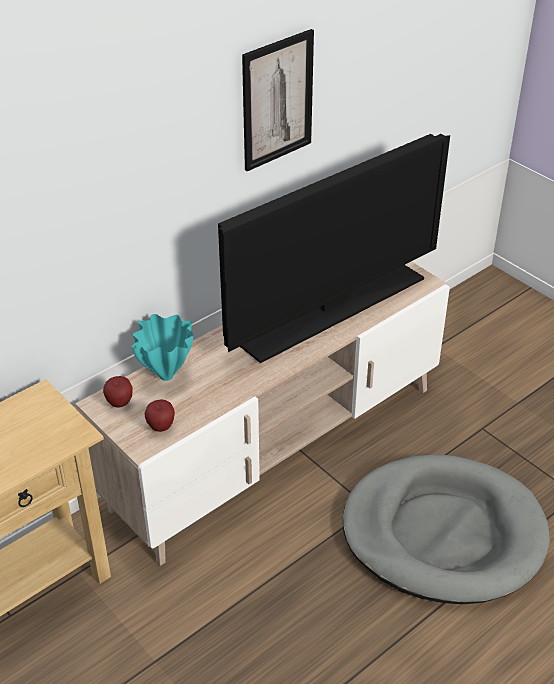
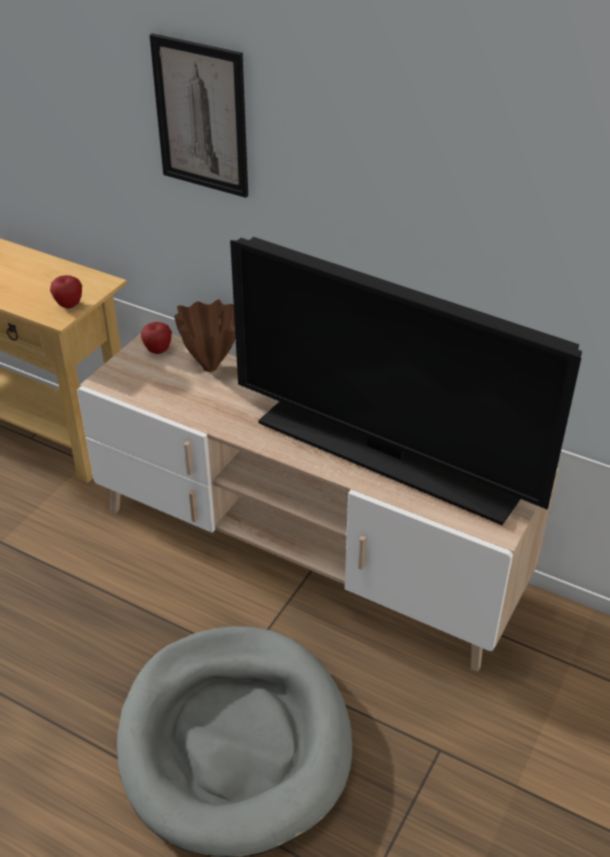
camera: 70 degrees right, 0 degrees up
(161, 427) = (134, 384): apple -> apple (69, 305)
(167, 375) = (211, 368): turquoise vase -> brown vase
(277, 100) = (418, 168): picture -> picture (201, 116)

